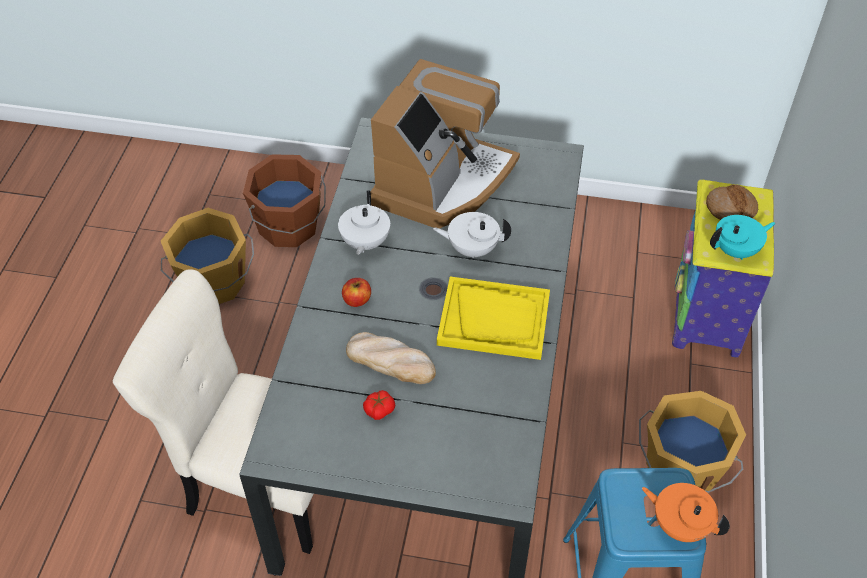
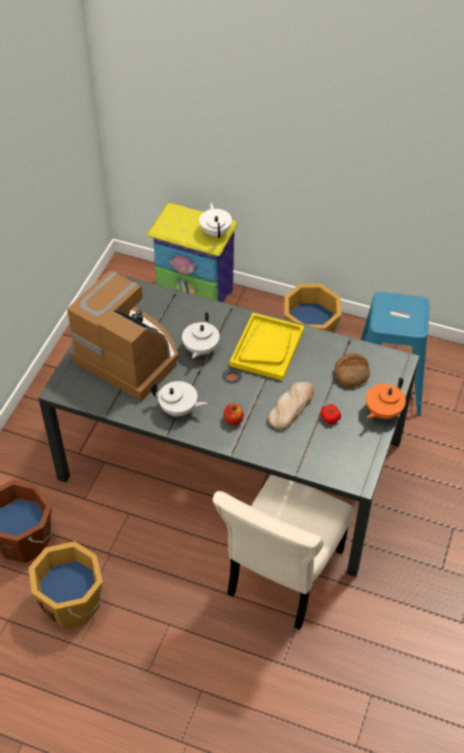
camera: 80 degrees left, 0 degrees up
(680, 524) = (410, 303): orange teapot -> orange teapot (382, 412)
(730, 209) = (180, 225): bread -> bread (351, 373)
(736, 250) = (215, 232): turquoise teapot -> white teapot

